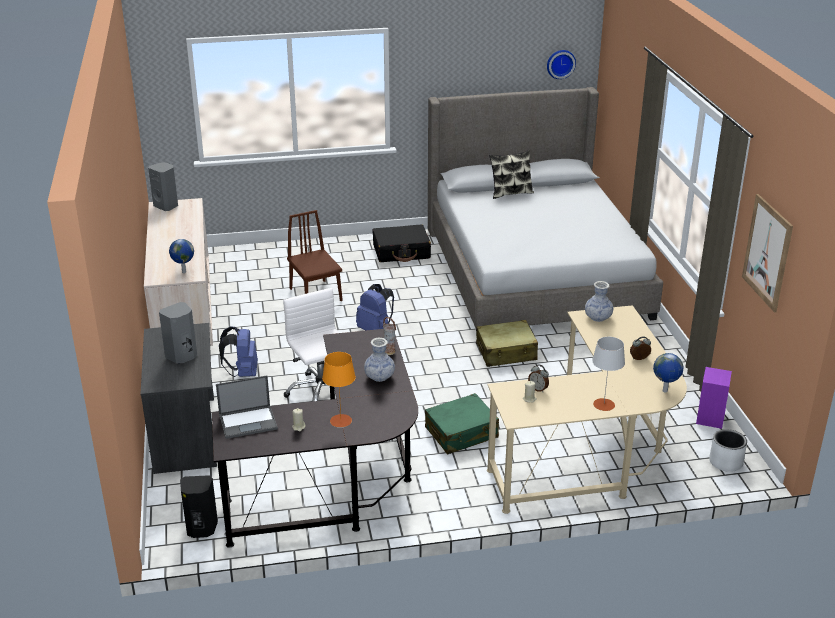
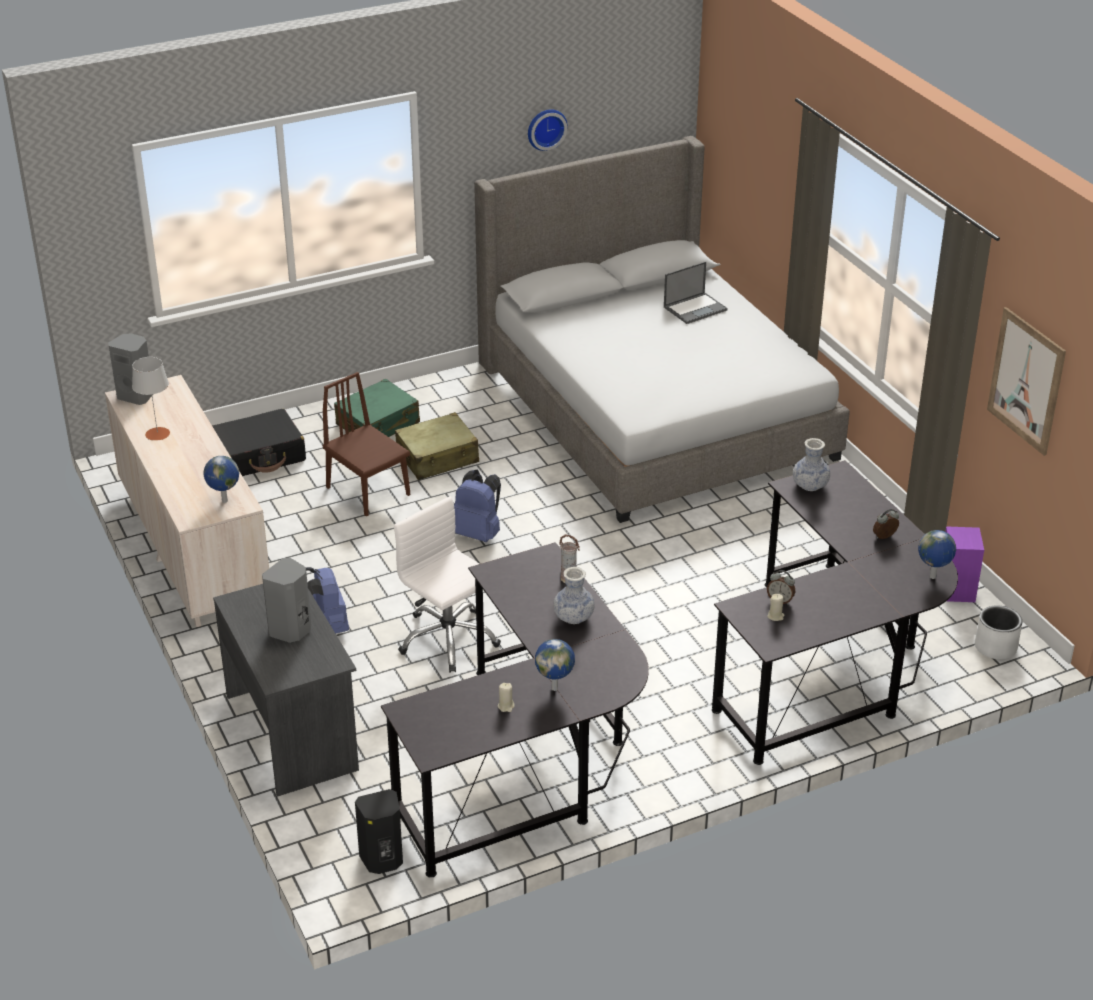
camera: 15 degrees left, 5 degrees up
(249, 422) = (437, 710): laptop -> laptop (695, 308)
(340, 421) = (555, 688): orange table lamp -> globe
(401, 252) = (458, 404): black suitcase -> black suitcase (260, 455)
(461, 433) = (658, 665): green suitcase -> green suitcase (378, 424)
(506, 352) = (667, 539): beige suitcase -> beige suitcase (438, 458)
(510, 193) = (607, 304): pillow -> none
(560, 63) = (647, 109): wall clock -> wall clock (545, 128)
(592, 454) = (832, 665): beige desk -> black desk
(604, 404) = (868, 608): grey table lamp -> grey table lamp (157, 434)

